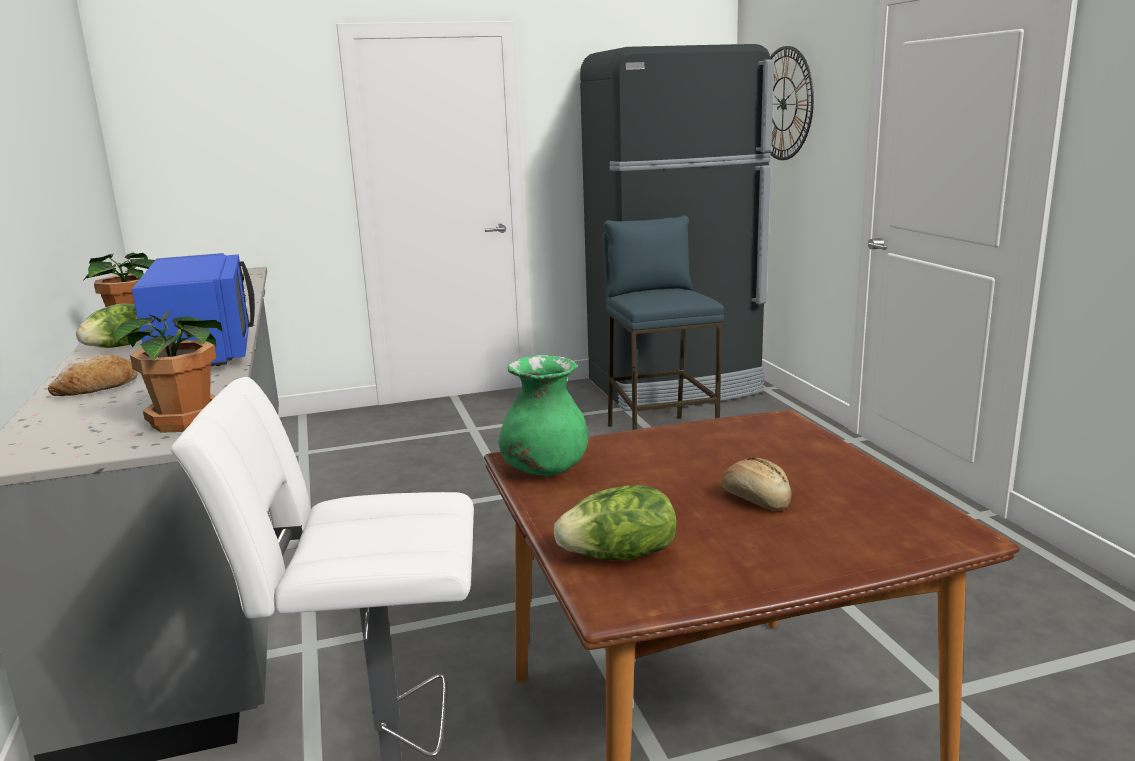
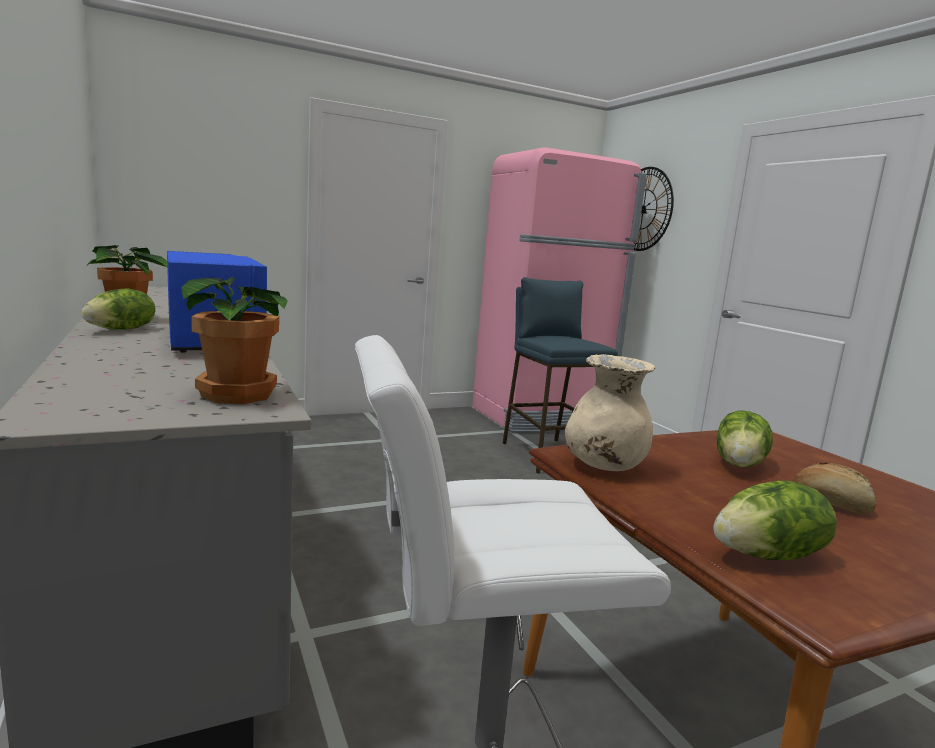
camera: 10 degrees left, 5 degrees down
(97, 389) = (117, 361): bread -> none
(545, 470) = (604, 466): green vase -> beige vase
(675, 387) = (541, 417): black fridge -> pink fridge
(705, 459) = (740, 464): none -> lettuce

